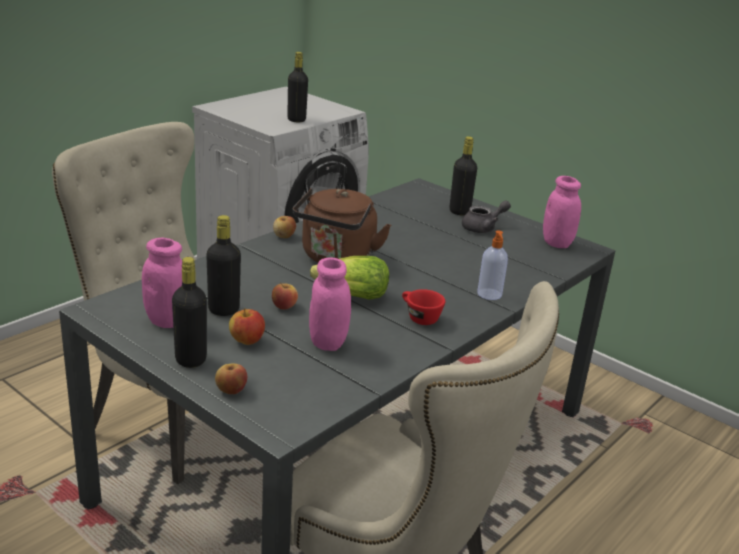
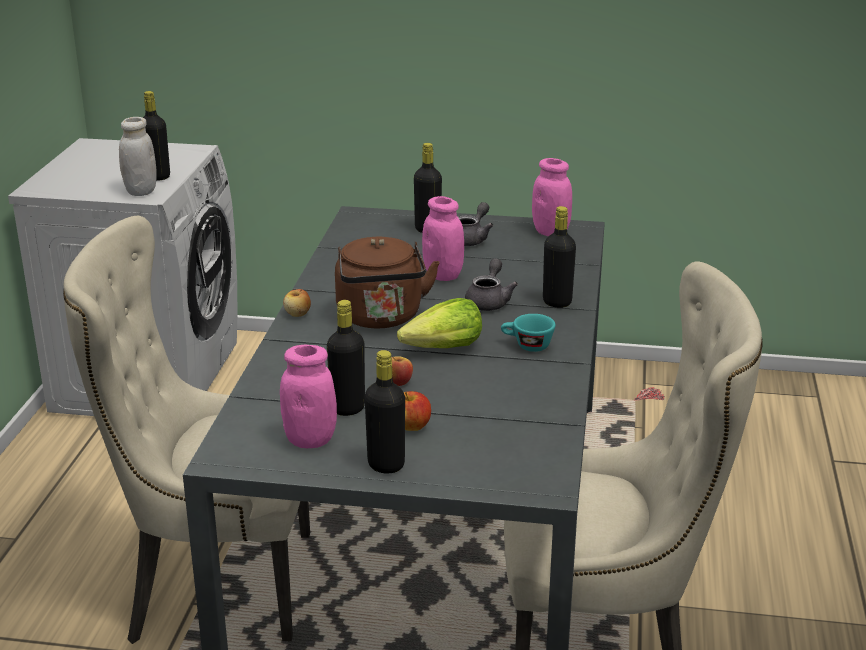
camera: 30 degrees left, 0 degrees up
(231, 390) = (460, 475): apple -> none
(272, 125) = (140, 191): none -> white jar
(328, 342) = (482, 399): pink jar -> pink jar (443, 275)
(419, 317) = (527, 346): red cup -> turquoise cup
(435, 275) = (489, 301): none -> grey teapot
(489, 295) = (557, 302): soap dispenser -> black bottle

